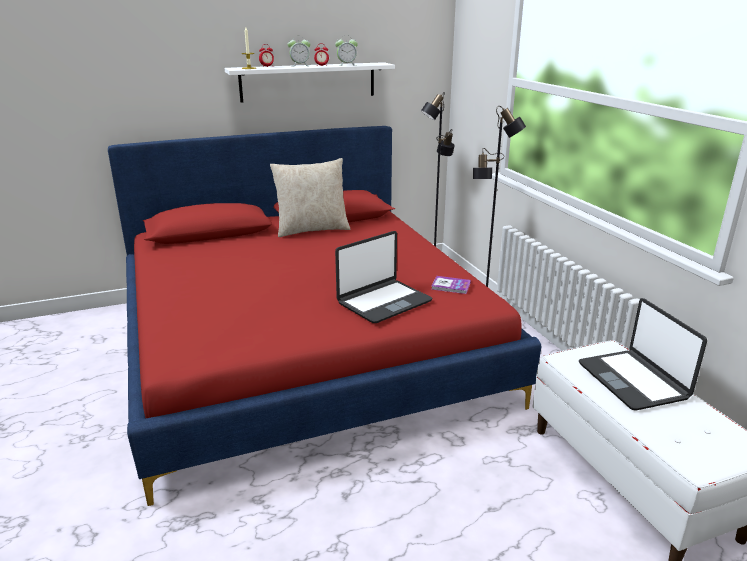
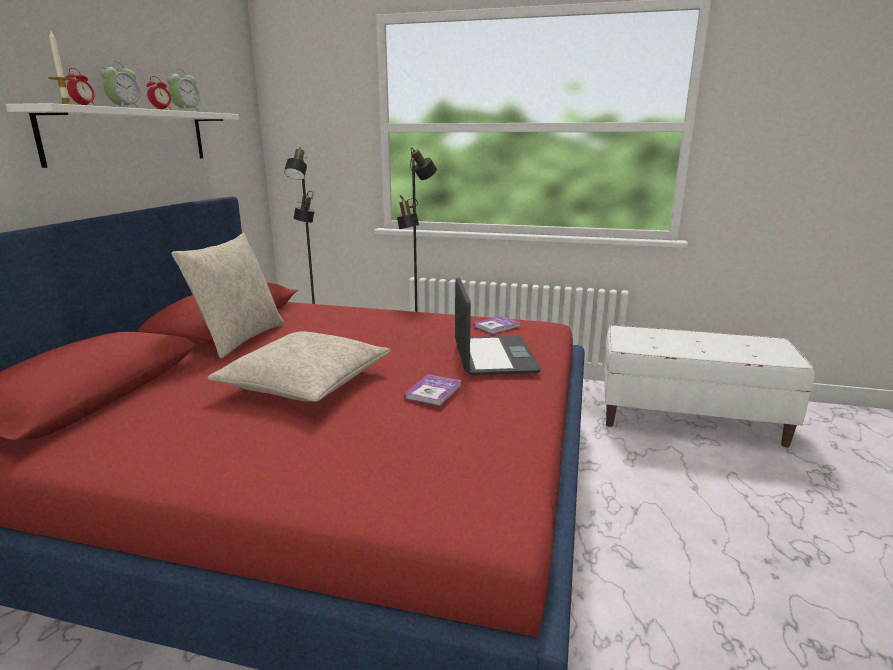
camera: 55 degrees left, 5 degrees down
(273, 266) = (305, 382): none -> beige pillow
(299, 300) = (433, 391): none -> book
(633, 380) = (673, 339): laptop -> none

